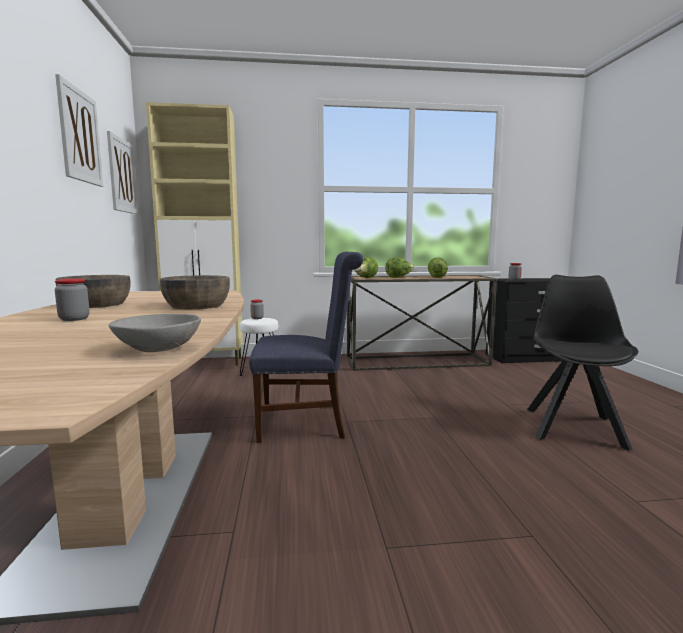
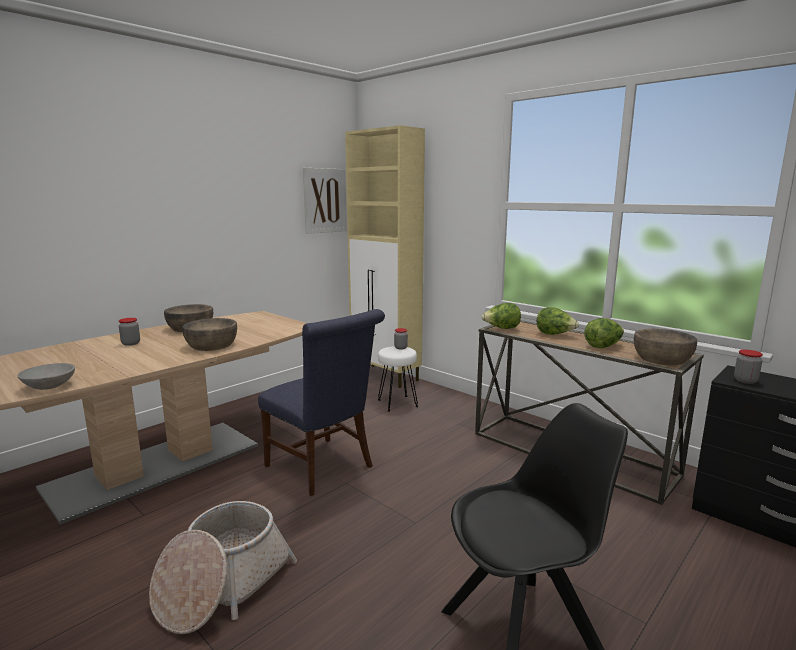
camera: 50 degrees right, 5 degrees up
(80, 136) = (260, 183): picture -> none
(430, 510) = (222, 584): none -> basket
(474, 277) = (662, 358): none -> brown bowl

